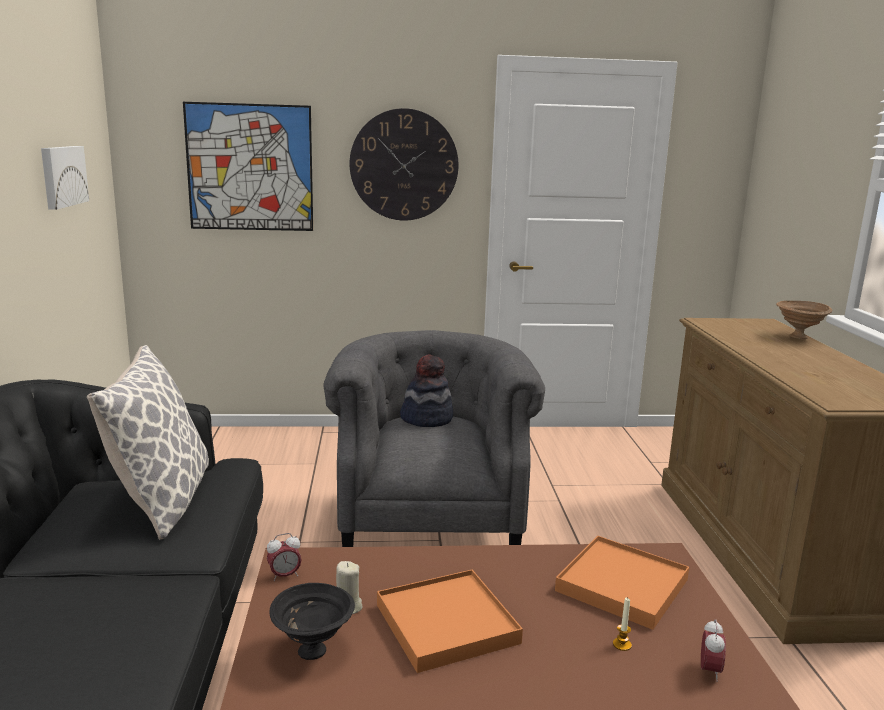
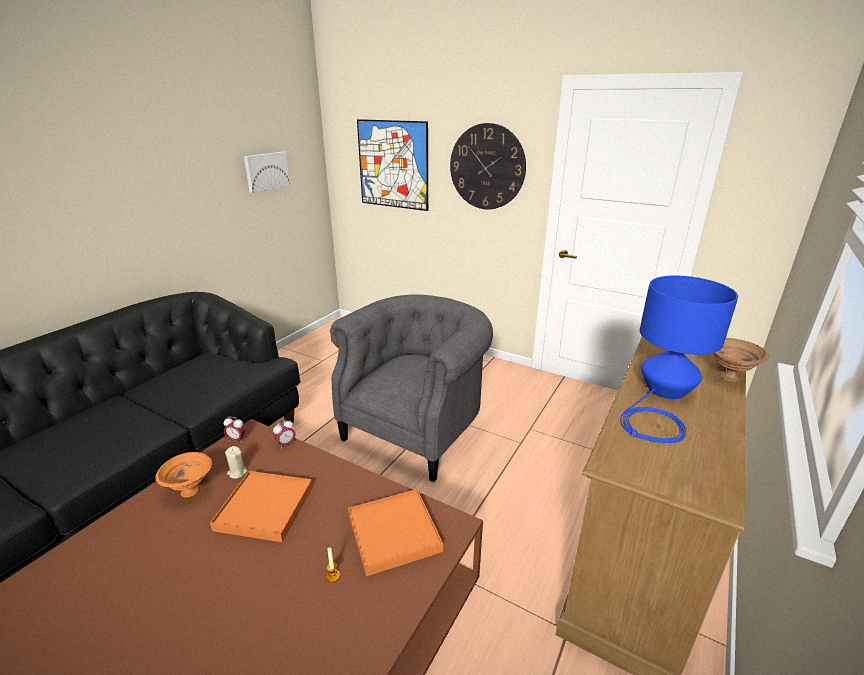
camera: 35 degrees right, 10 degrees up
(161, 501) = (213, 375): pillow -> none
(313, 650) = (191, 491): black bowl -> orange bowl
(427, 419) = (419, 360): hat -> none
(709, 671) = (356, 628): alarm clock -> alarm clock (286, 444)
(789, 361) = (660, 402): none -> blue table lamp

